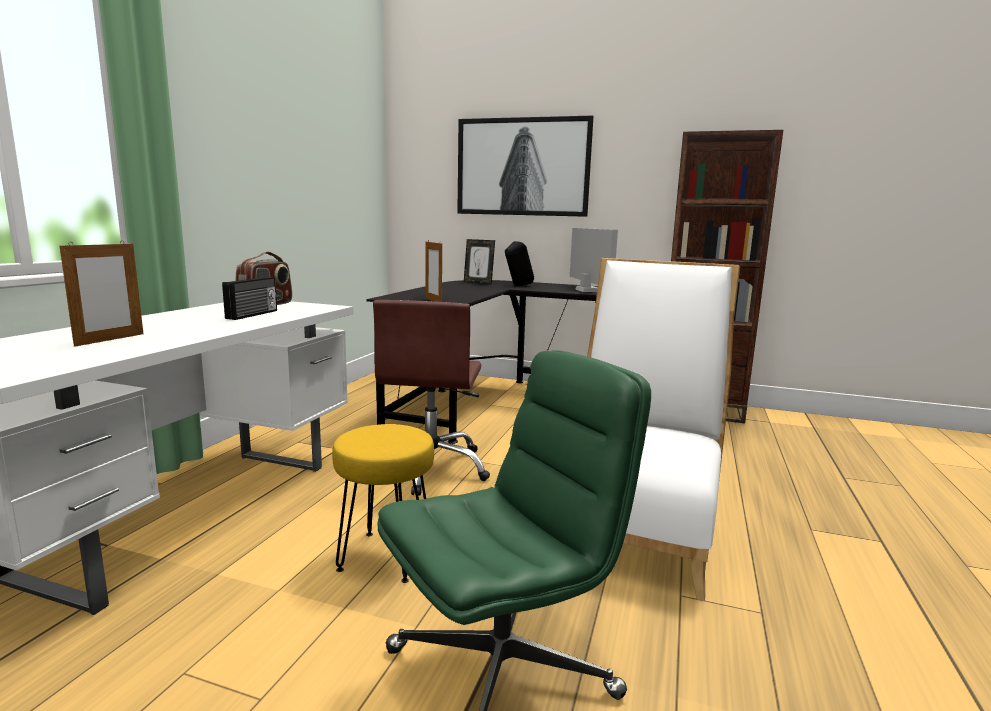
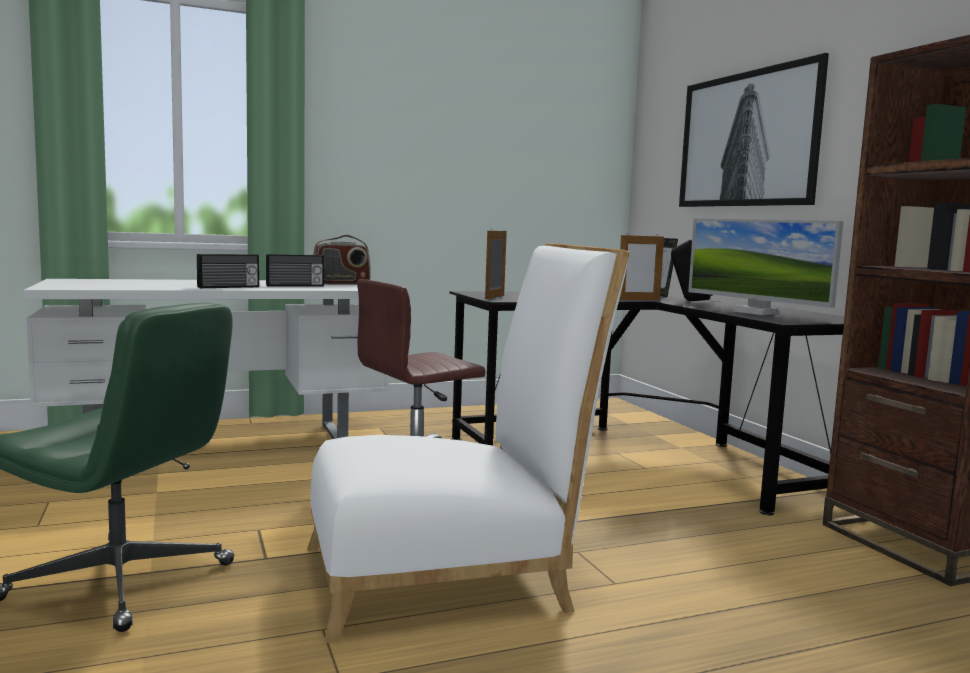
camera: 50 degrees right, 5 degrees down
(110, 339) = (157, 284): picture frame -> picture frame (638, 299)
(214, 328) = (229, 287): none -> radio
(386, 556) = (237, 505): yellow stool -> none
(588, 290) = (755, 312): monitor -> monitor turned 105 degrees clockwise

